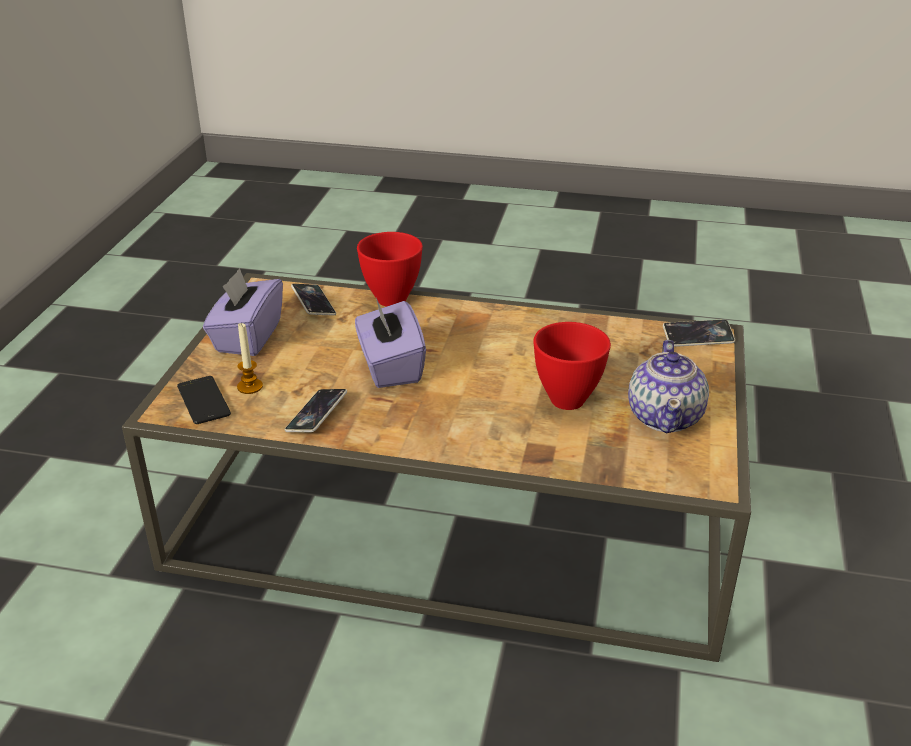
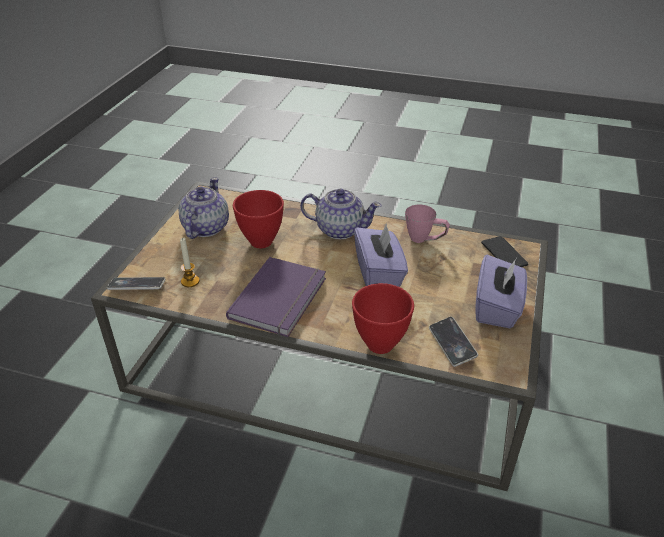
camera: 175 degrees left, 5 degrees up
(250, 387) = (476, 262): candle -> candle (190, 281)
(316, 414) = (425, 240): phone -> pink mug
(451, 425) = (339, 229): none -> teapot
(511, 333) = (281, 299): none -> purple book

